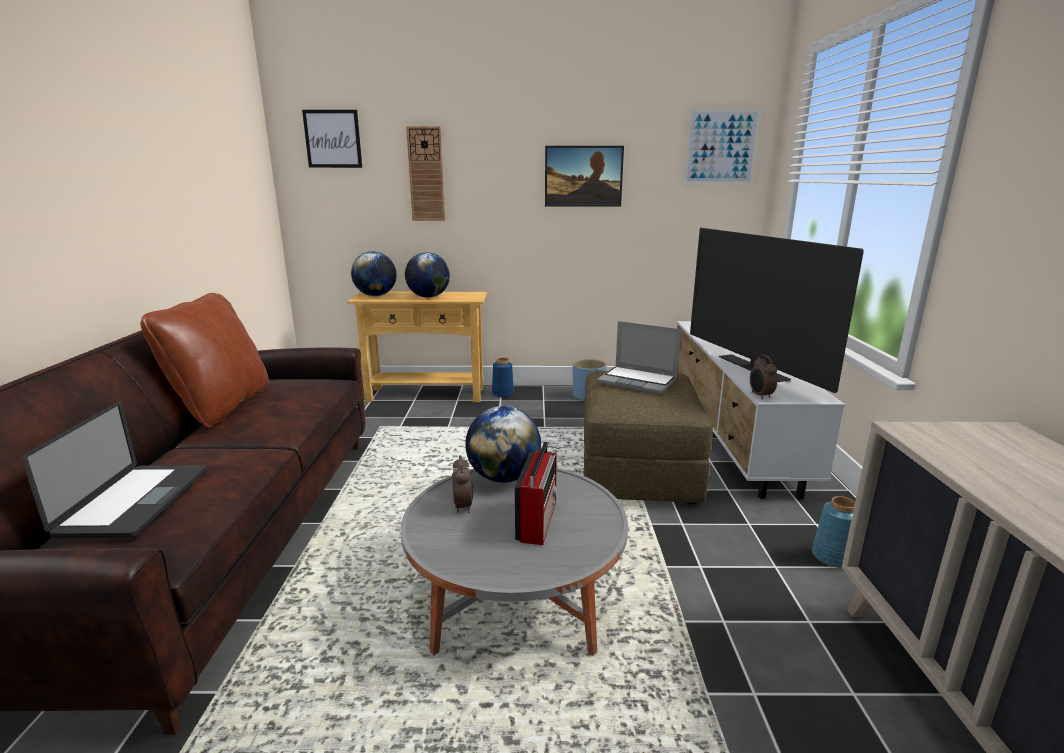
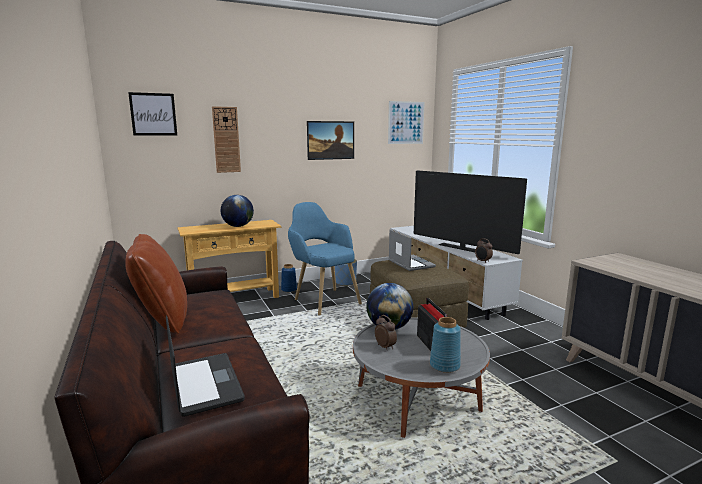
camera: 25 degrees left, 5 degrees down
(376, 295) = (196, 229): globe -> none
(533, 415) = (323, 299): none -> blue armchair
(638, 381) = (410, 264): laptop -> laptop turned 120 degrees counterclockwise
(833, 557) = (541, 339): blue vase -> blue vase (444, 365)

